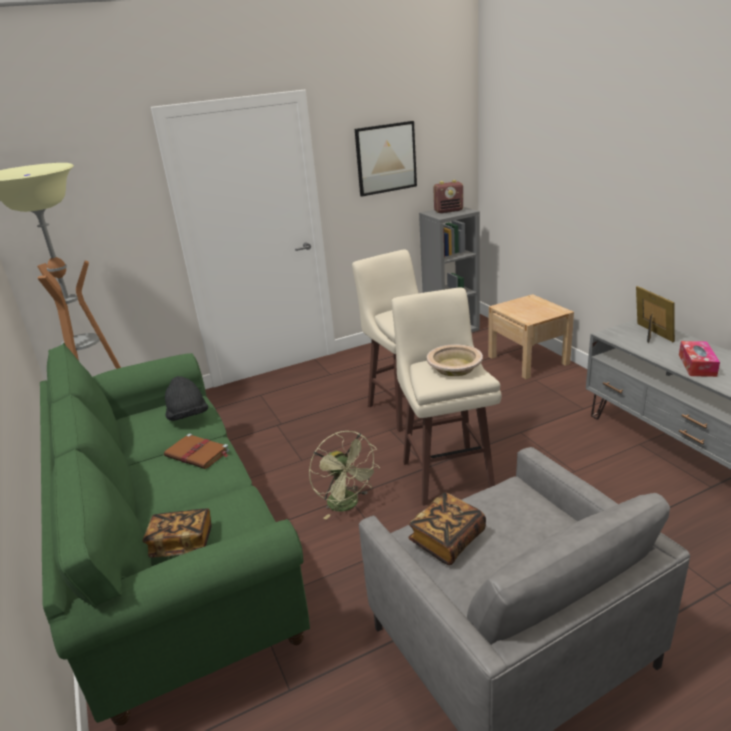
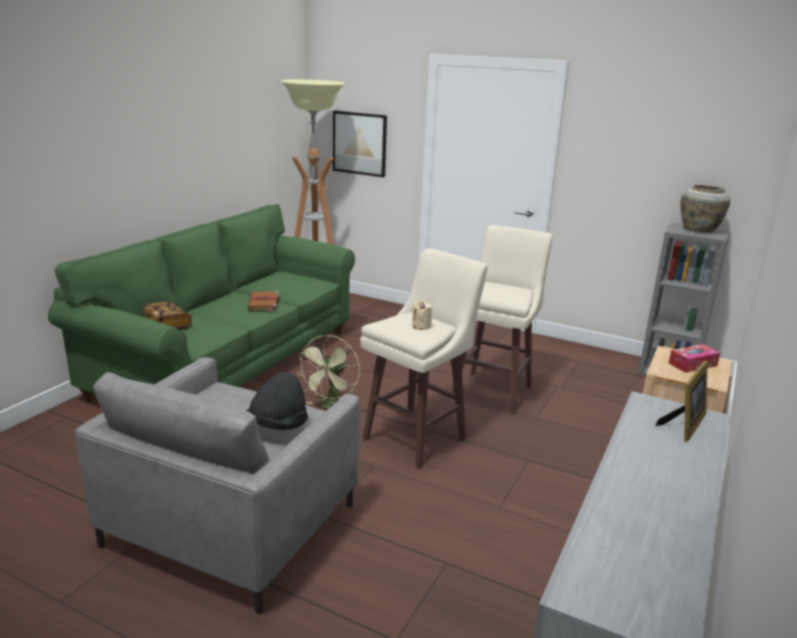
camera: 50 degrees right, 5 degrees down
(188, 417) = (300, 286): black hat -> black hat (277, 426)
(386, 158) = (644, 150): picture -> picture (359, 143)
(447, 540) = (218, 397): book -> none
(449, 211) = (699, 230): radio -> beige vase
(454, 367) = (421, 326): beige bowl -> beige candle
(697, 365) = (642, 463): tissue box -> tissue box (692, 364)

